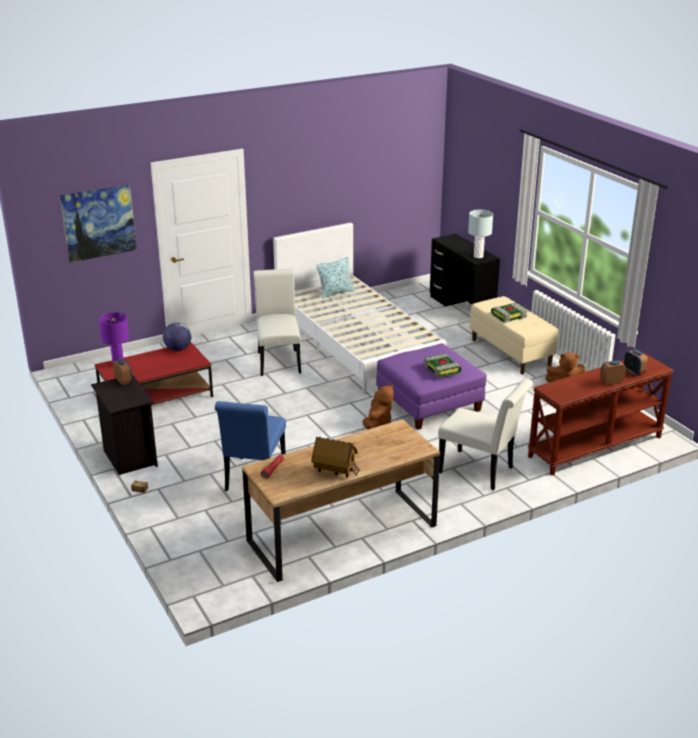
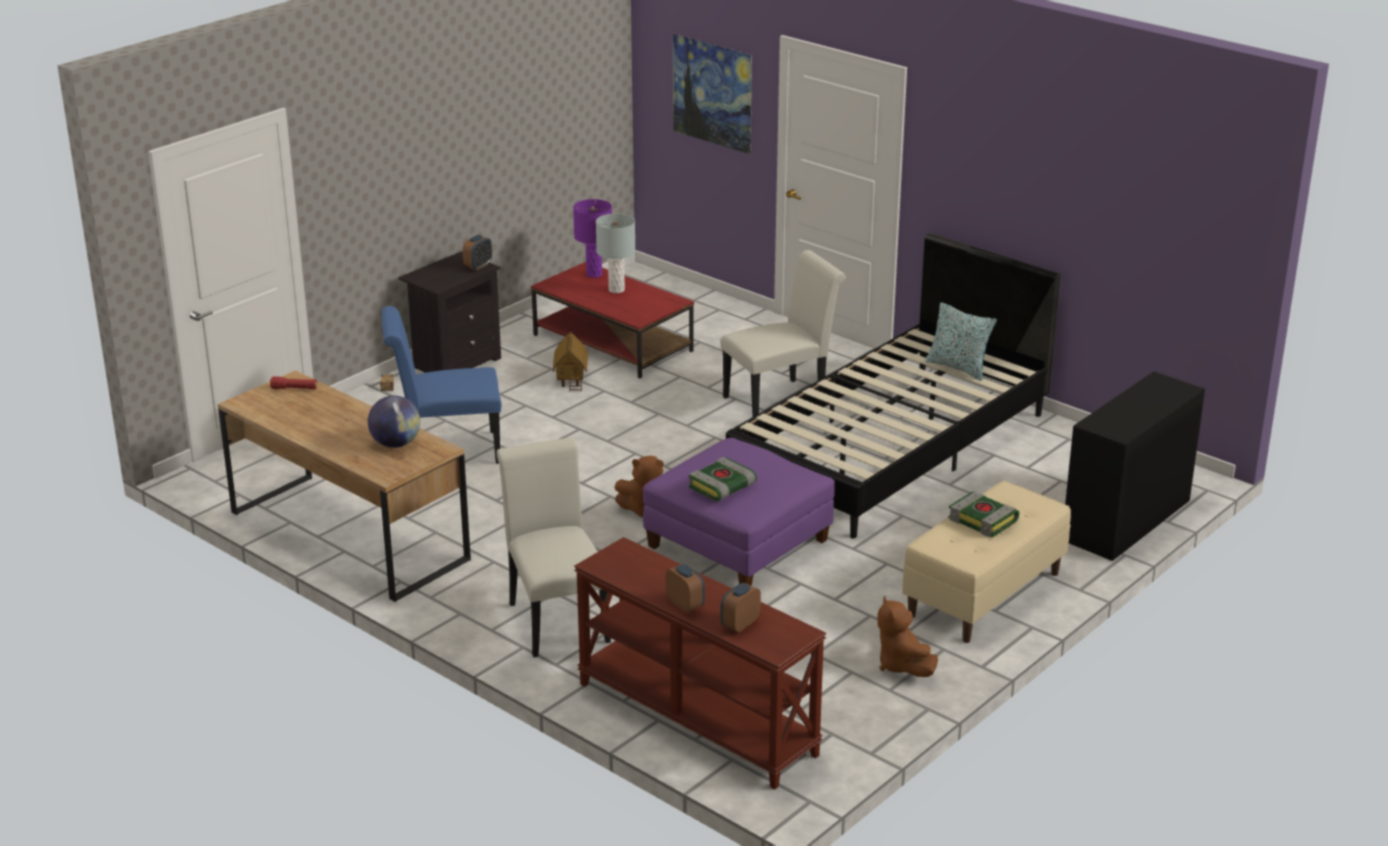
camera: 70 degrees right, 0 degrees up
(178, 349) = (665, 298): globe -> globe (395, 444)
(335, 471) = (305, 426): toy house -> toy house (571, 379)
(356, 343) = (891, 448): white bed -> black bed
(478, 256) = (1112, 423): grey table lamp -> grey table lamp (616, 290)
(480, 471) = (556, 618): white chair -> white chair turned 150 degrees clockwise

